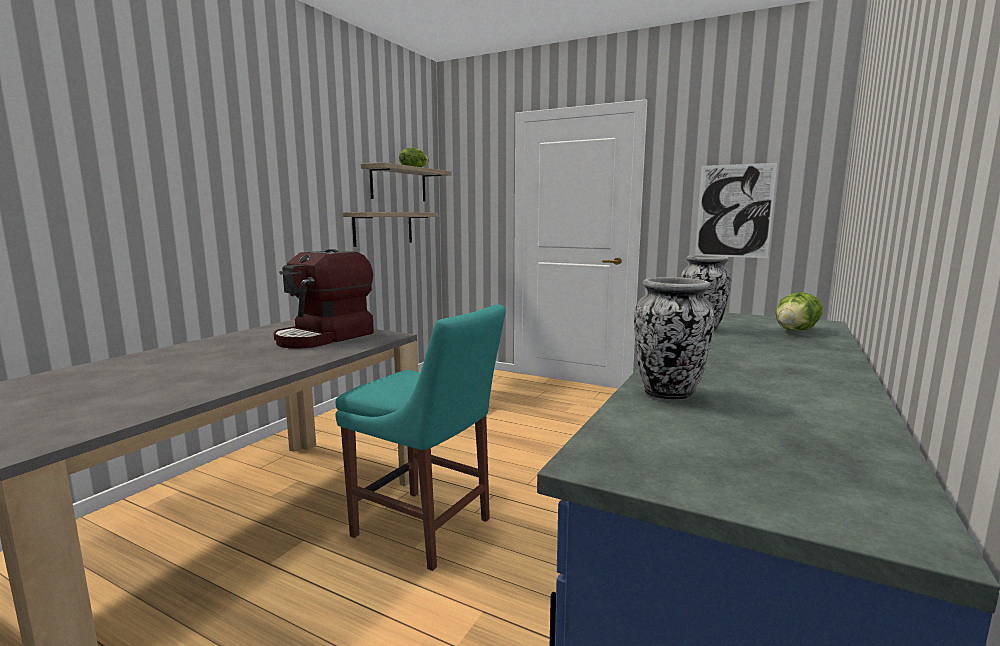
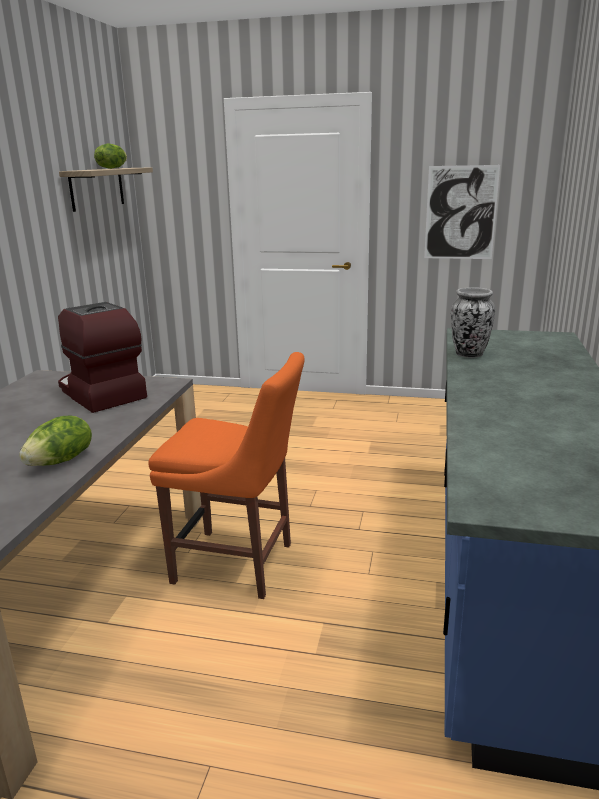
camera: 15 degrees left, 10 degrees up
(325, 337) = (100, 394): coffee machine -> coffee machine turned 120 degrees clockwise
(383, 228) = (88, 244): shelf -> none
(427, 529) = (239, 564): turquoise chair -> orange chair
(668, 394) = (488, 435): vase -> none
(796, 330) = (543, 348): lettuce -> lettuce (61, 461)

